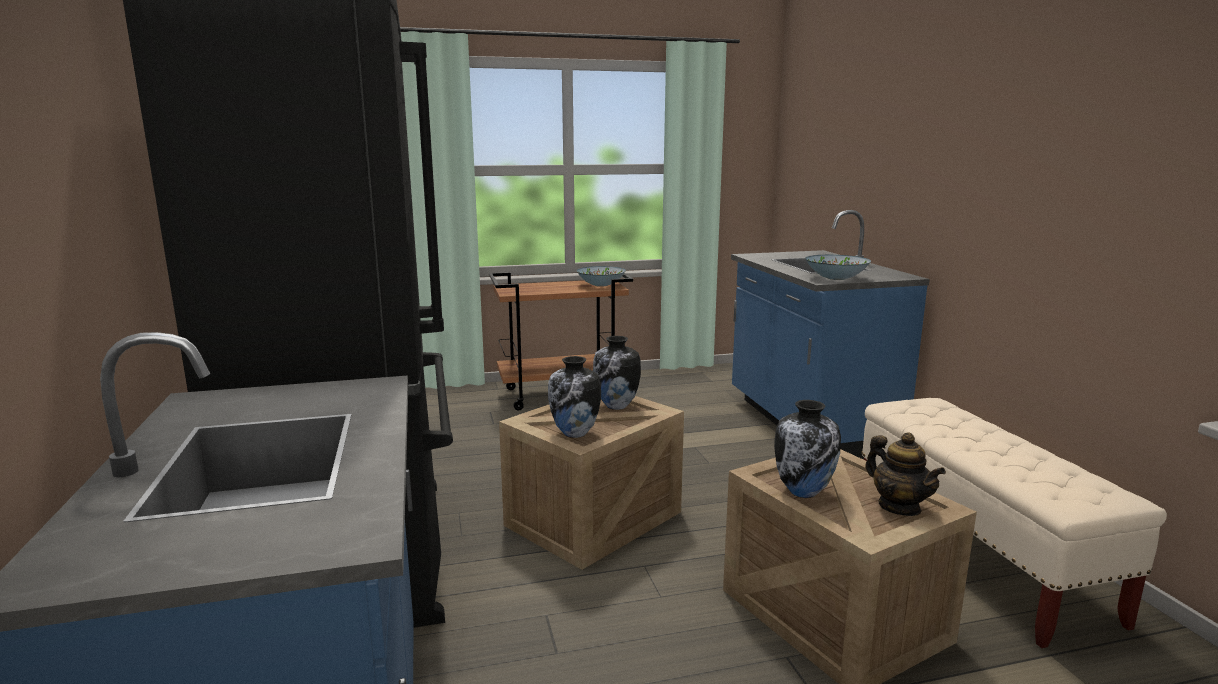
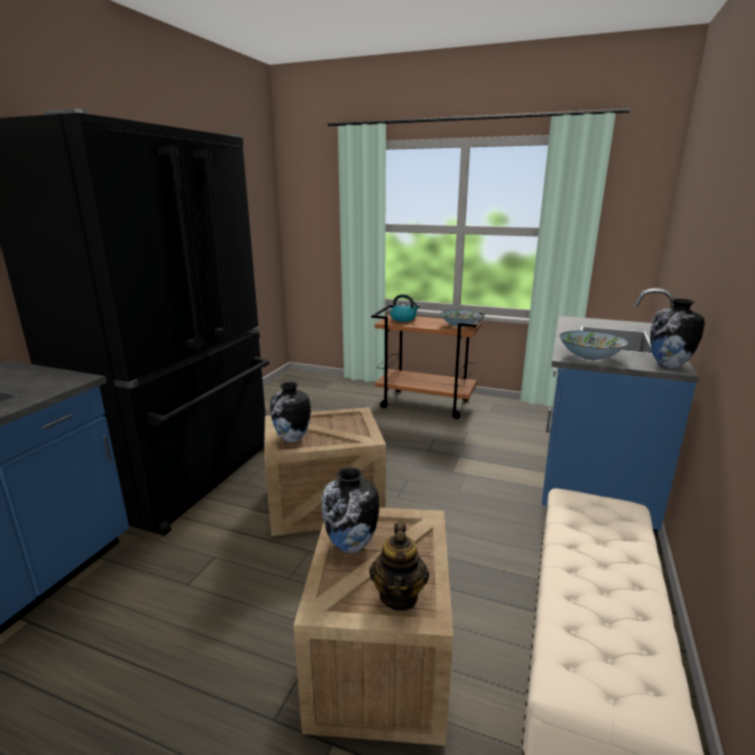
camera: 35 degrees right, 5 degrees up
(524, 287) = (403, 319): none -> kettle
(616, 406) = (352, 426): vase -> vase (668, 365)

